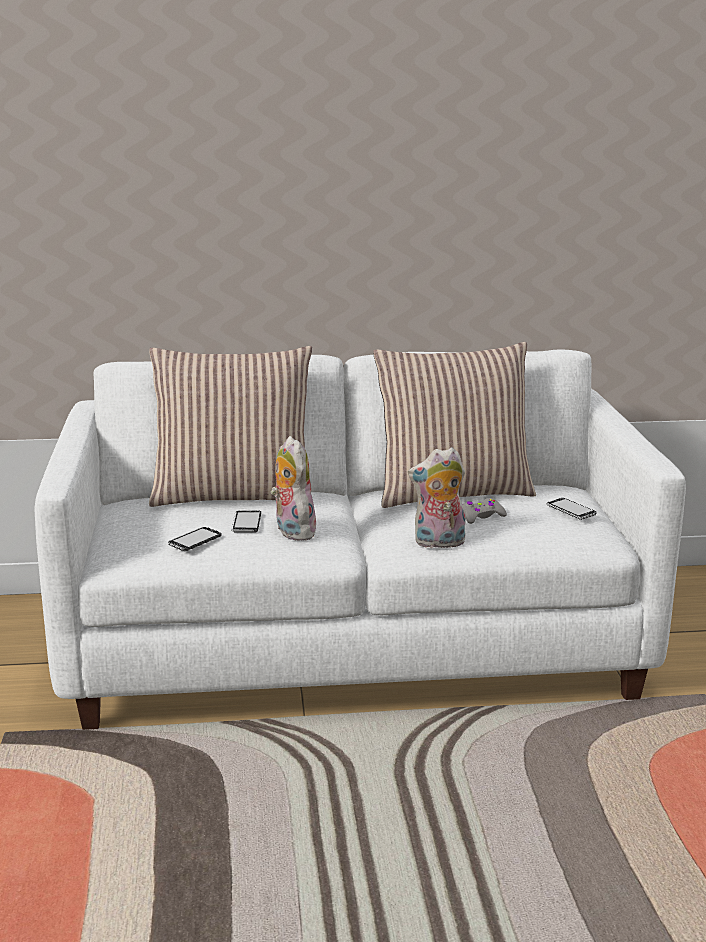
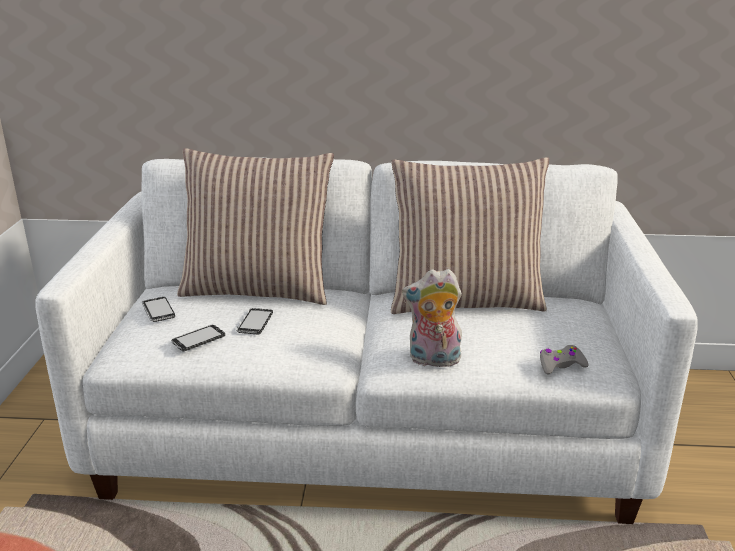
camera: 10 degrees right, 5 degrees up
(291, 531) = (294, 335): plush toy -> none
(481, 516) = (485, 332): grey game controller -> grey game controller (560, 365)
(571, 510) = (578, 331): phone -> phone (158, 311)

